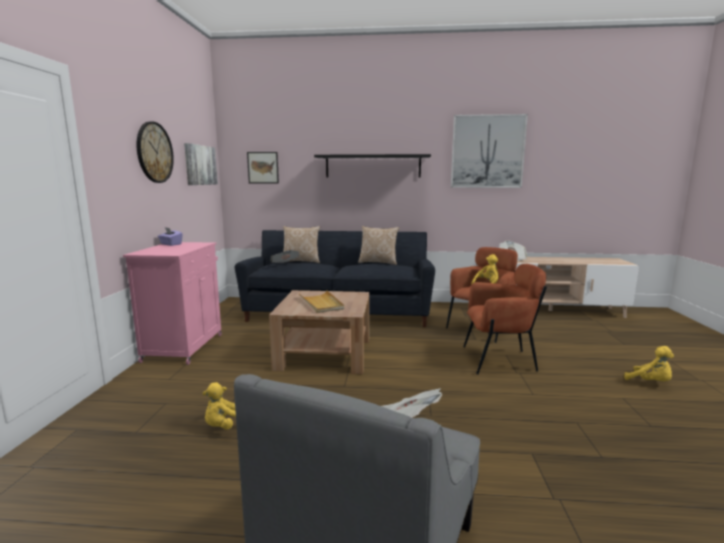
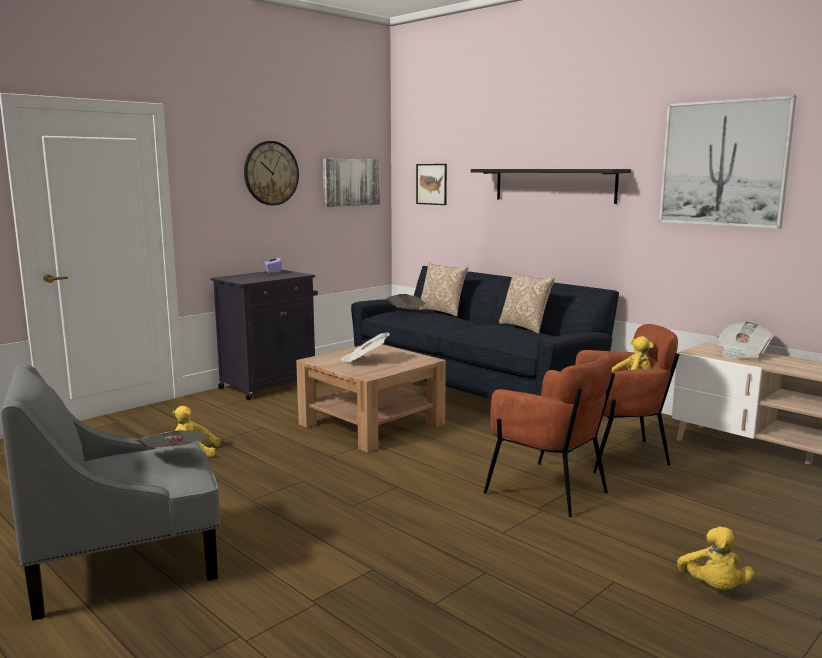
camera: 40 degrees right, 0 degrees up
(184, 347) = (270, 385): pink cabinet -> black cabinet
(321, 303) = (364, 360): beige tray -> newspaper

